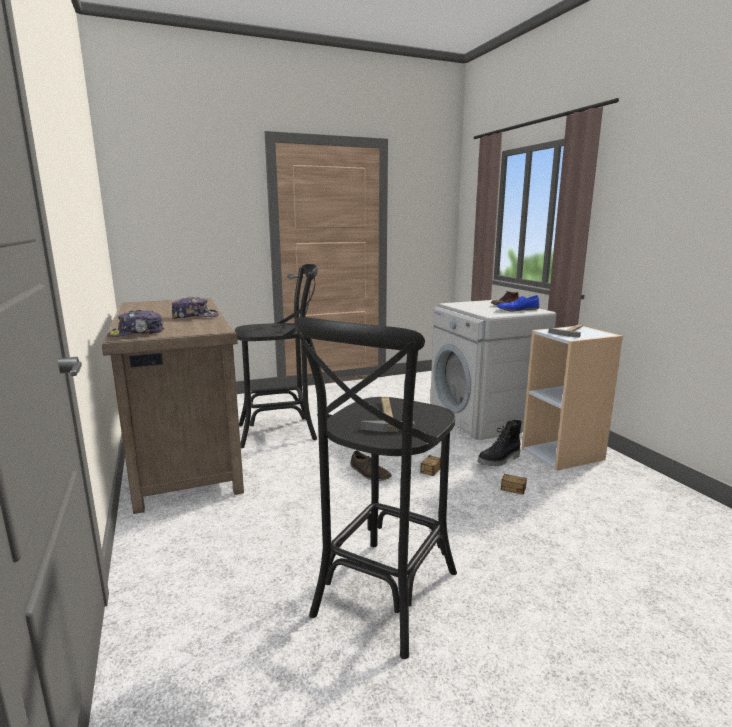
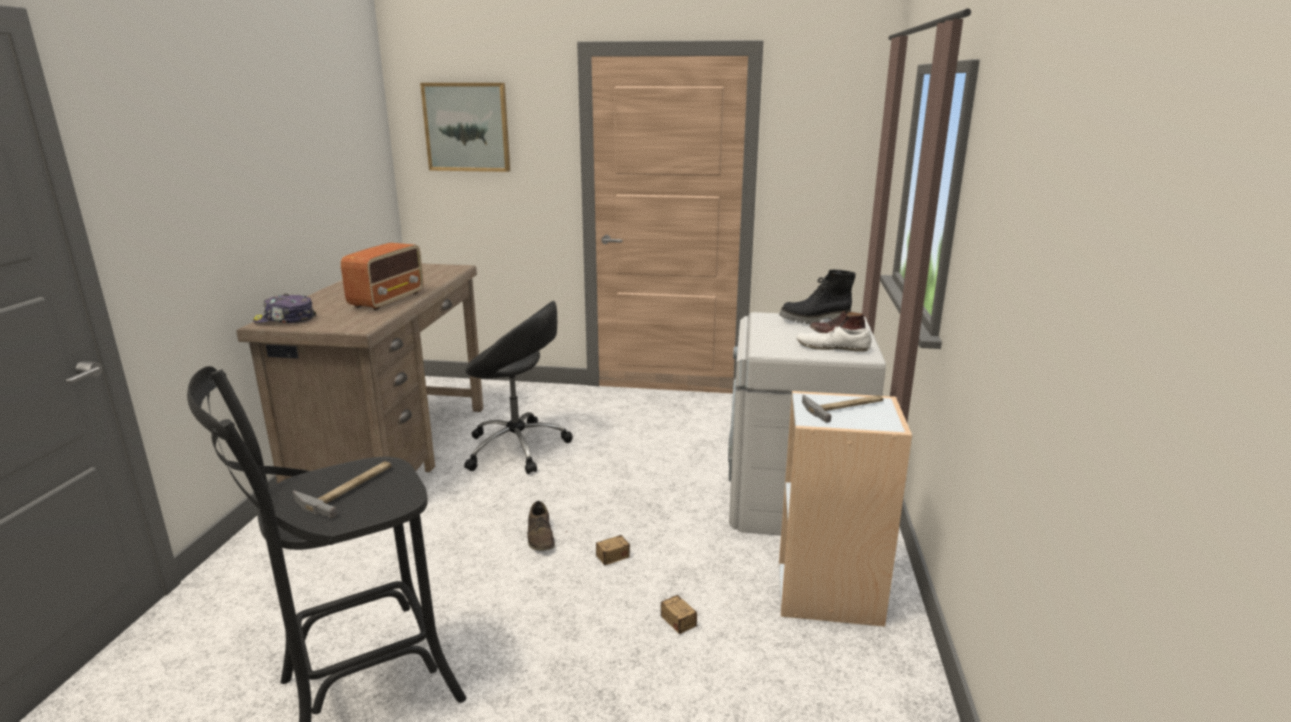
camera: 30 degrees right, 5 degrees up
(176, 193) = (467, 127): none -> picture
(195, 316) = (388, 299): cap -> radio
(281, 431) = (519, 448): black stool -> black office chair
(499, 460) = (721, 572): black boot -> black boot (815, 321)
(517, 310) = (832, 347): blue shoe -> white shoe

